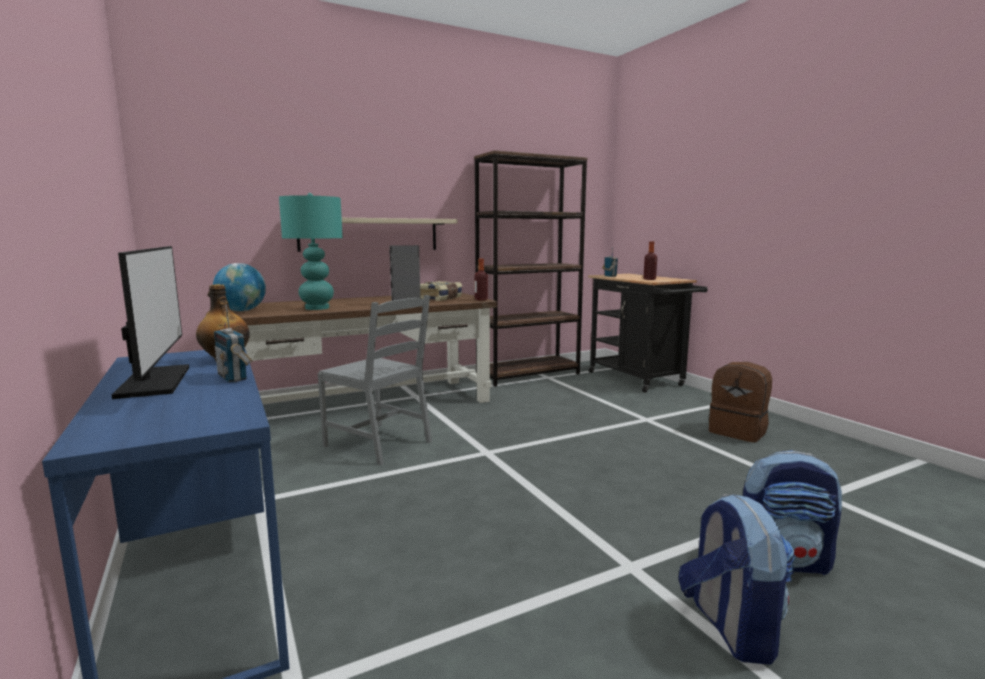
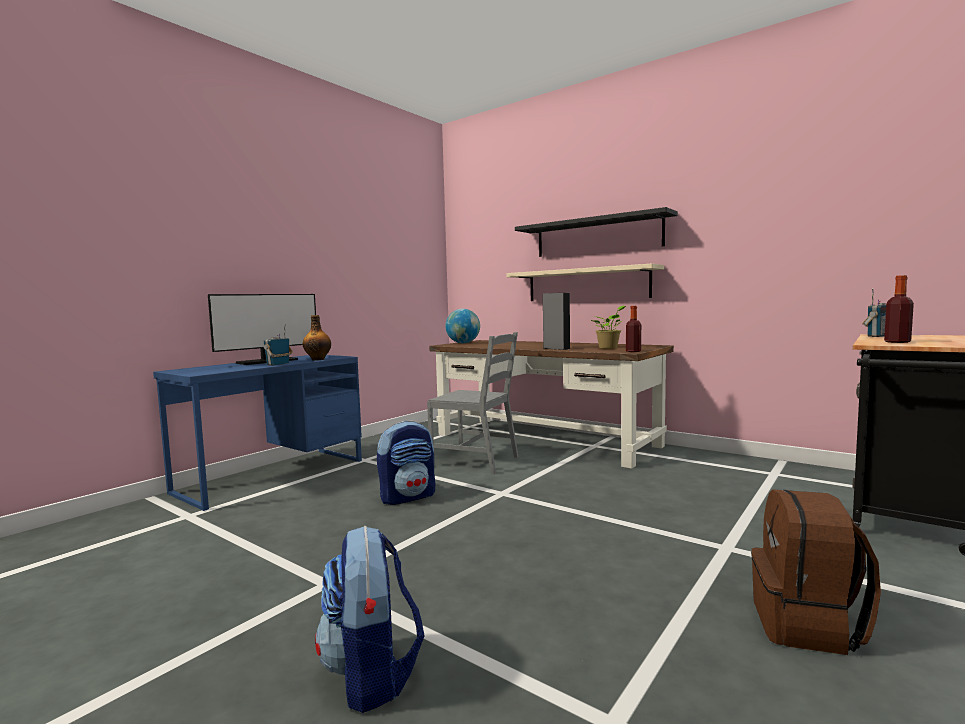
camera: 65 degrees right, 5 degrees down
(317, 308) = (498, 345): turquoise table lamp -> none
(379, 184) = (597, 236): none -> black shelf
(379, 443) = (476, 461): grey chair -> grey chair turned 75 degrees counterclockwise
(440, 299) = (609, 348): book -> potted plant
(528, 375) = (757, 465): brown bookcase -> none
(730, 628) = (239, 640): backpack -> backpack (408, 497)

